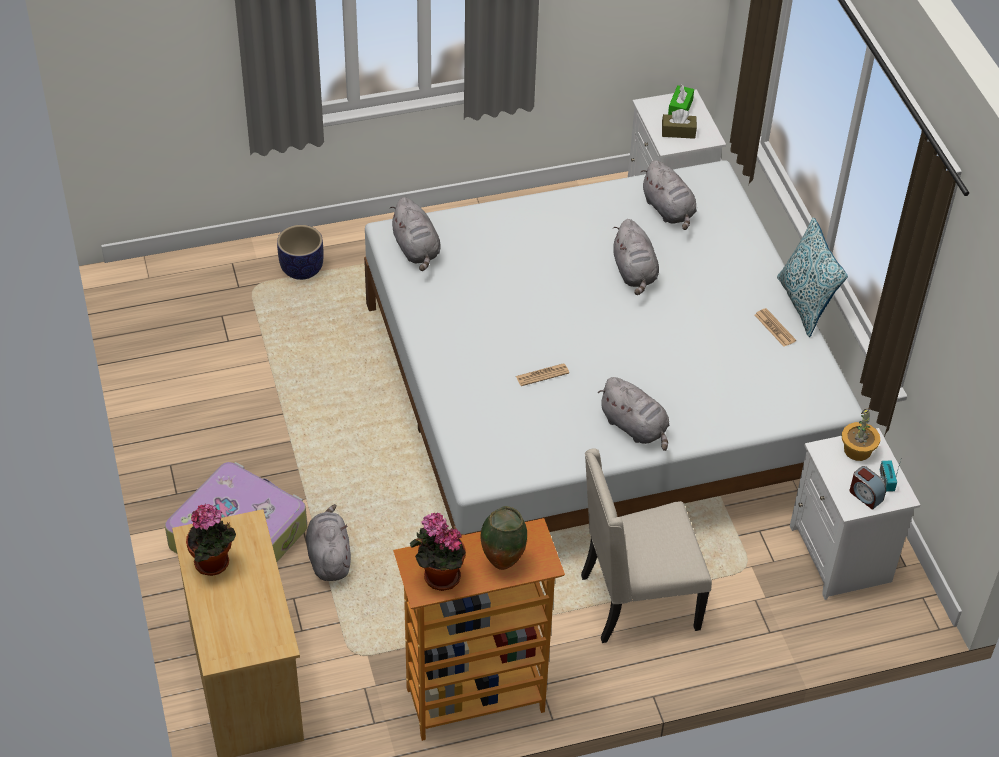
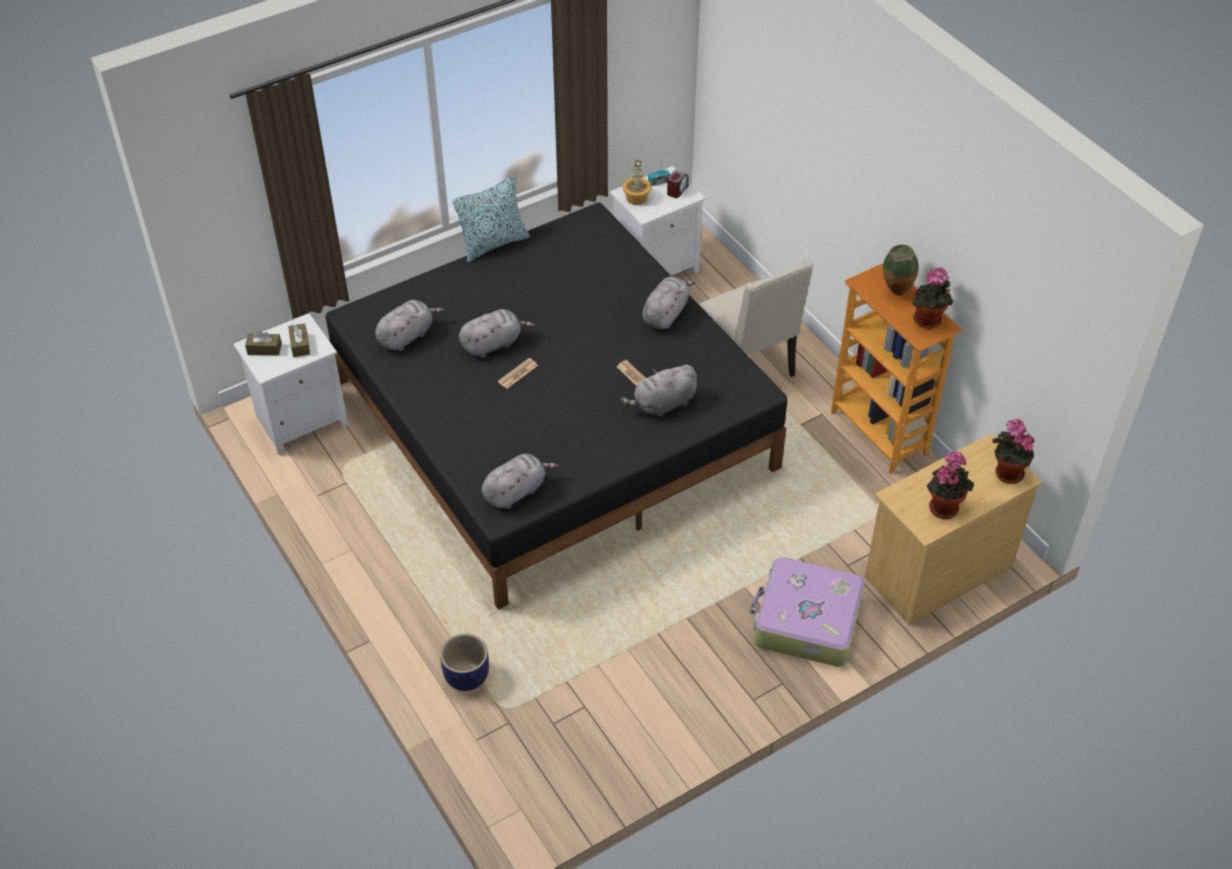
camera: 105 degrees left, 0 degrees up
(232, 643) = (1006, 473): none -> potted plant
(329, 557) = (797, 554): grey plush toy -> grey plush toy (663, 404)
(598, 397) = (554, 424): white bed -> black bed
(680, 108) = (264, 349): green tissue box -> brown tissue box
(774, 328) = (526, 256): newspaper -> newspaper (518, 374)

